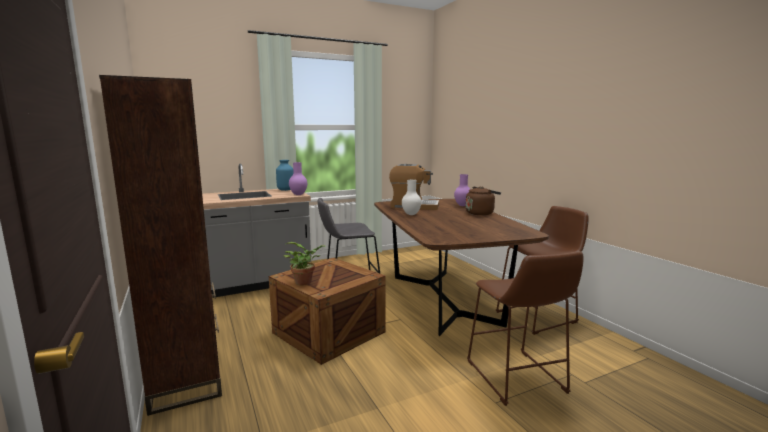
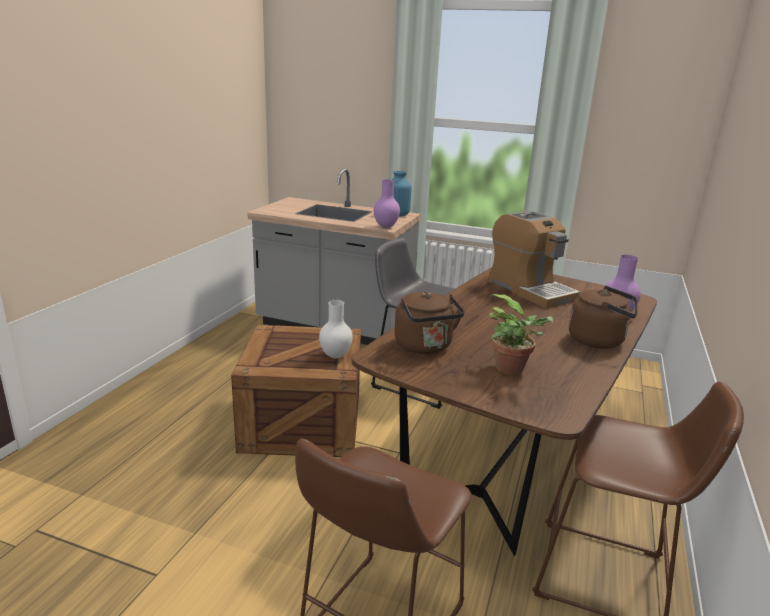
camera: 45 degrees right, 10 degrees up
(186, 379) = (139, 399): brown bookcase -> none
(305, 282) = (266, 348): potted plant -> potted plant (513, 369)
(411, 214) = (482, 302): white vase -> white vase (336, 356)
(439, 232) = (425, 347): none -> brown kettle

